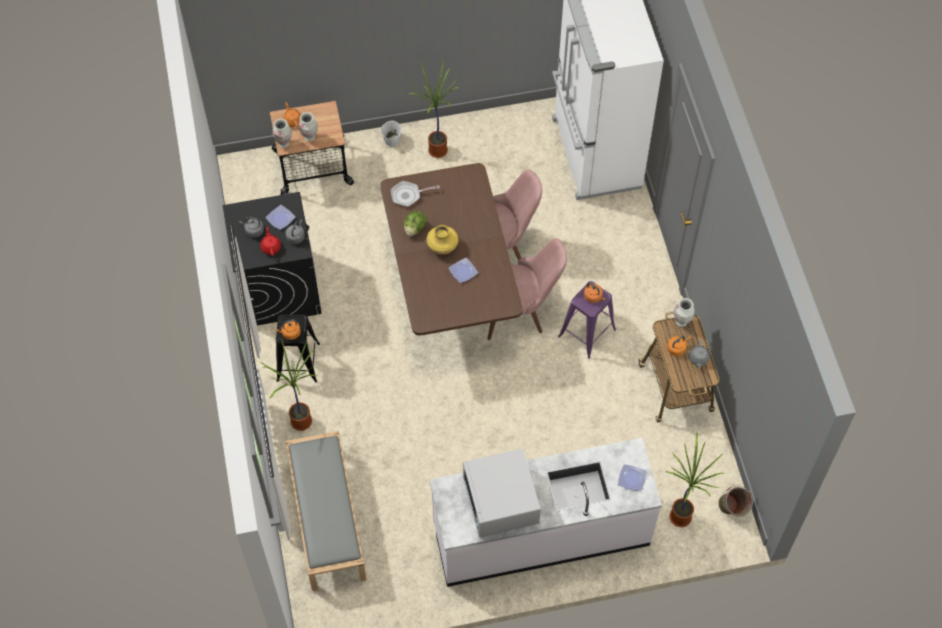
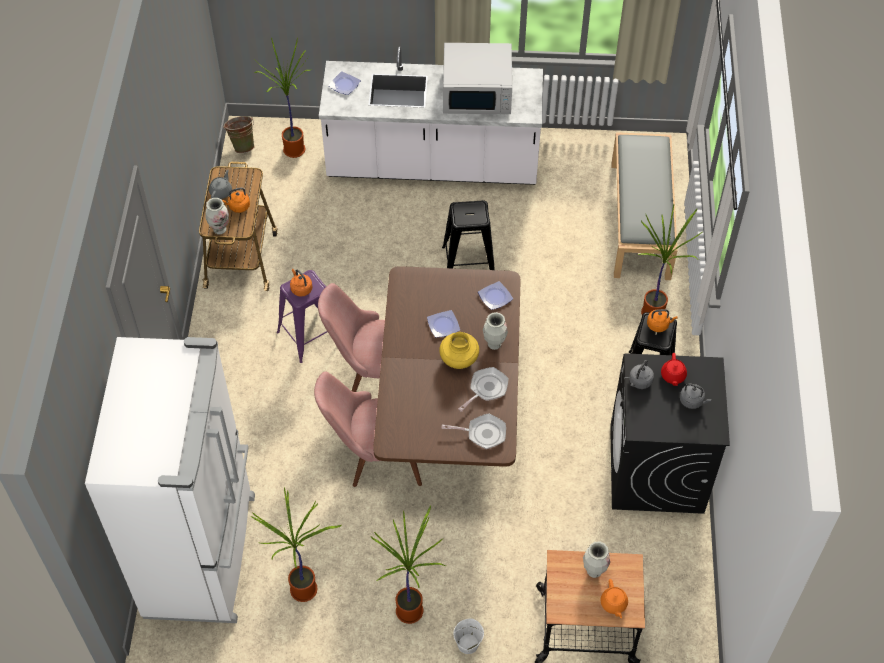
camera: 165 degrees left, 5 degrees down
(280, 218) = (655, 410): plate -> plate (495, 298)
(284, 144) = (631, 570): vase -> vase (494, 344)
(415, 229) = (486, 389): lettuce -> frying pan
(475, 434) = (468, 262): none -> black stool
(500, 501) = (477, 92): white microwave -> white microwave turned 90 degrees clockwise
(513, 147) = (306, 591): none -> potted plant

